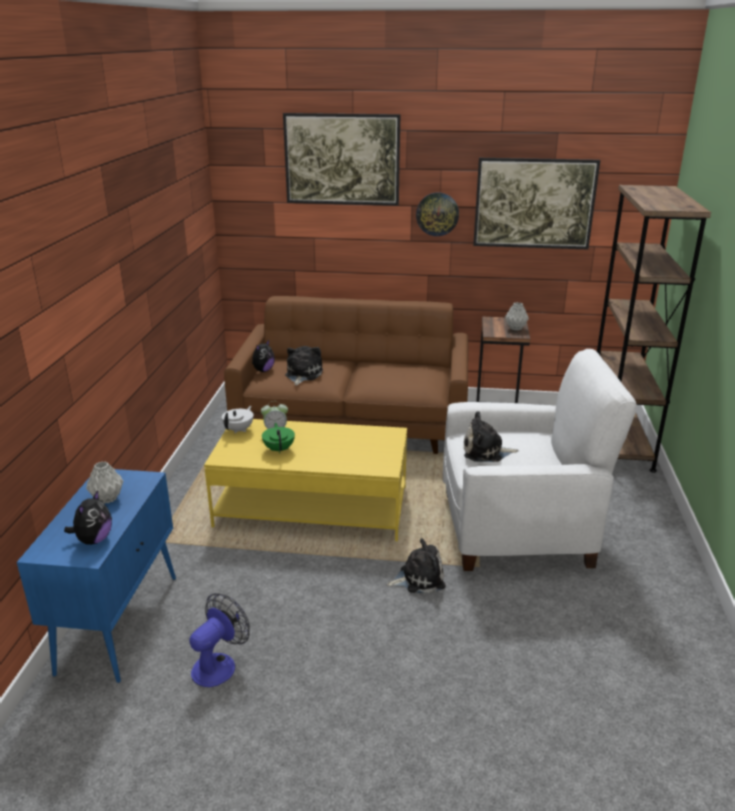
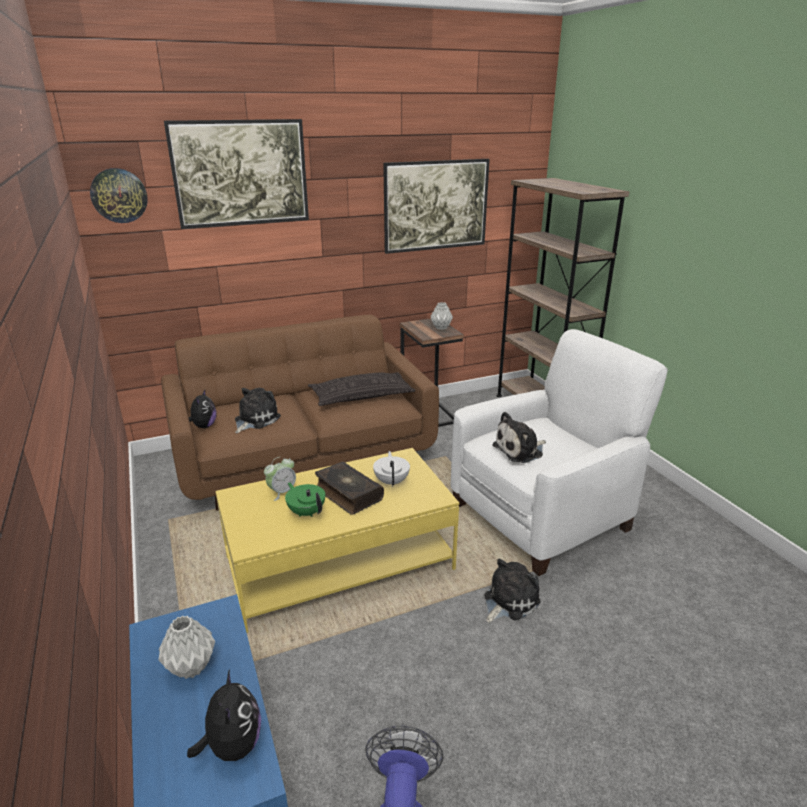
camera: 30 degrees left, 0 degrees up
(239, 430) = (237, 503): white teapot -> white teapot (392, 481)
(302, 374) = (255, 420): plush toy -> plush toy turned 45 degrees clockwise
(320, 446) = (347, 494): none -> book
(405, 376) = (361, 396): none -> pillow
(437, 214) = (348, 225): wall clock -> wall clock (119, 195)

